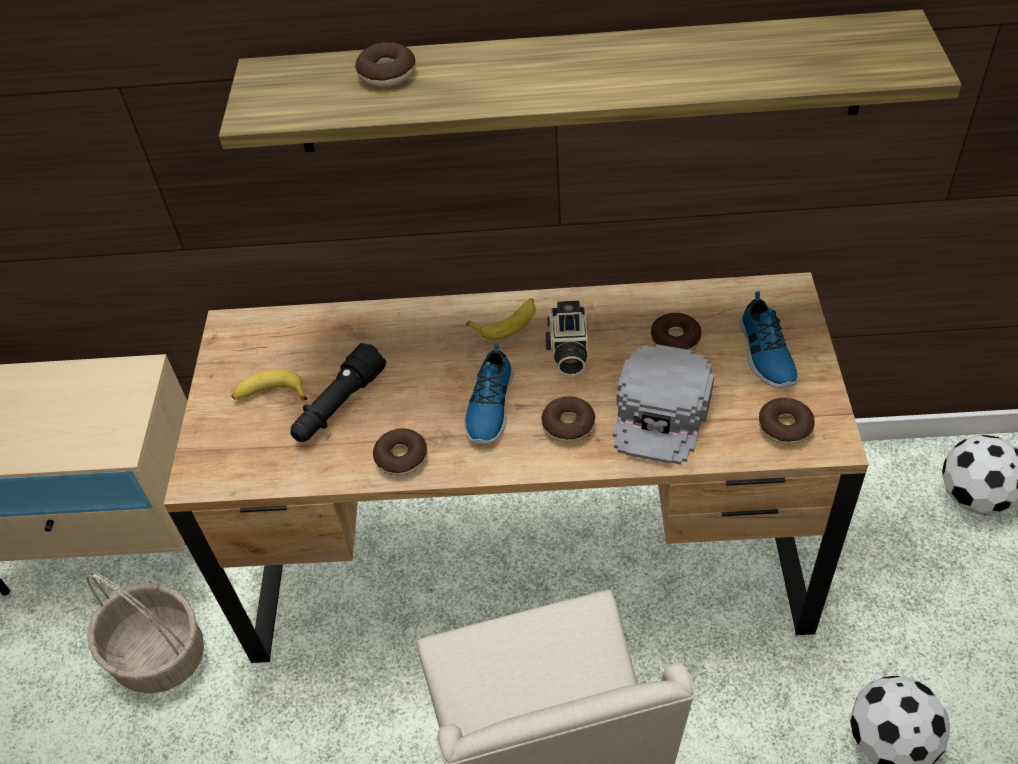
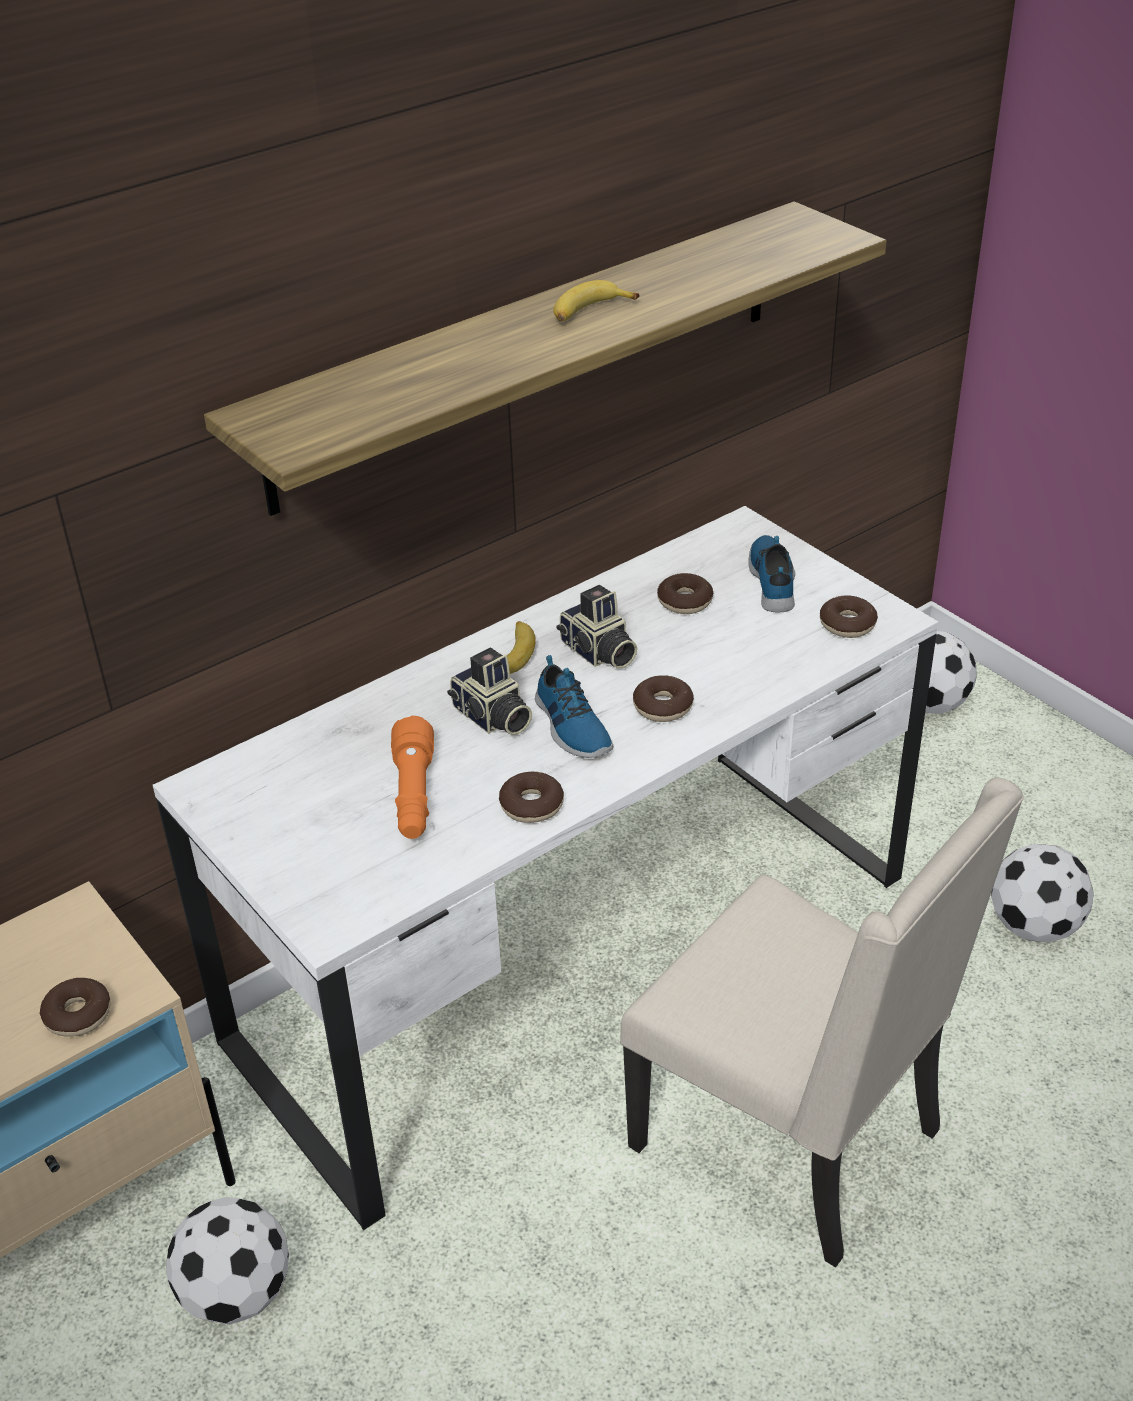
camera: 40 degrees left, 10 degrees down
(160, 655) = (238, 1291): basket -> football
(270, 395) = (324, 822): banana -> banana (589, 312)
(338, 406) = (414, 796): black flashlight -> orange flashlight
(387, 74) = (389, 376): donut -> donut (78, 1015)
(445, 370) = (491, 718): none -> camera
(526, 554) = (575, 958): brown desk -> white desk
(662, 412) = (735, 660): grey cap -> none
(765, 354) = (774, 580): shoe -> shoe turned 135 degrees counterclockwise

